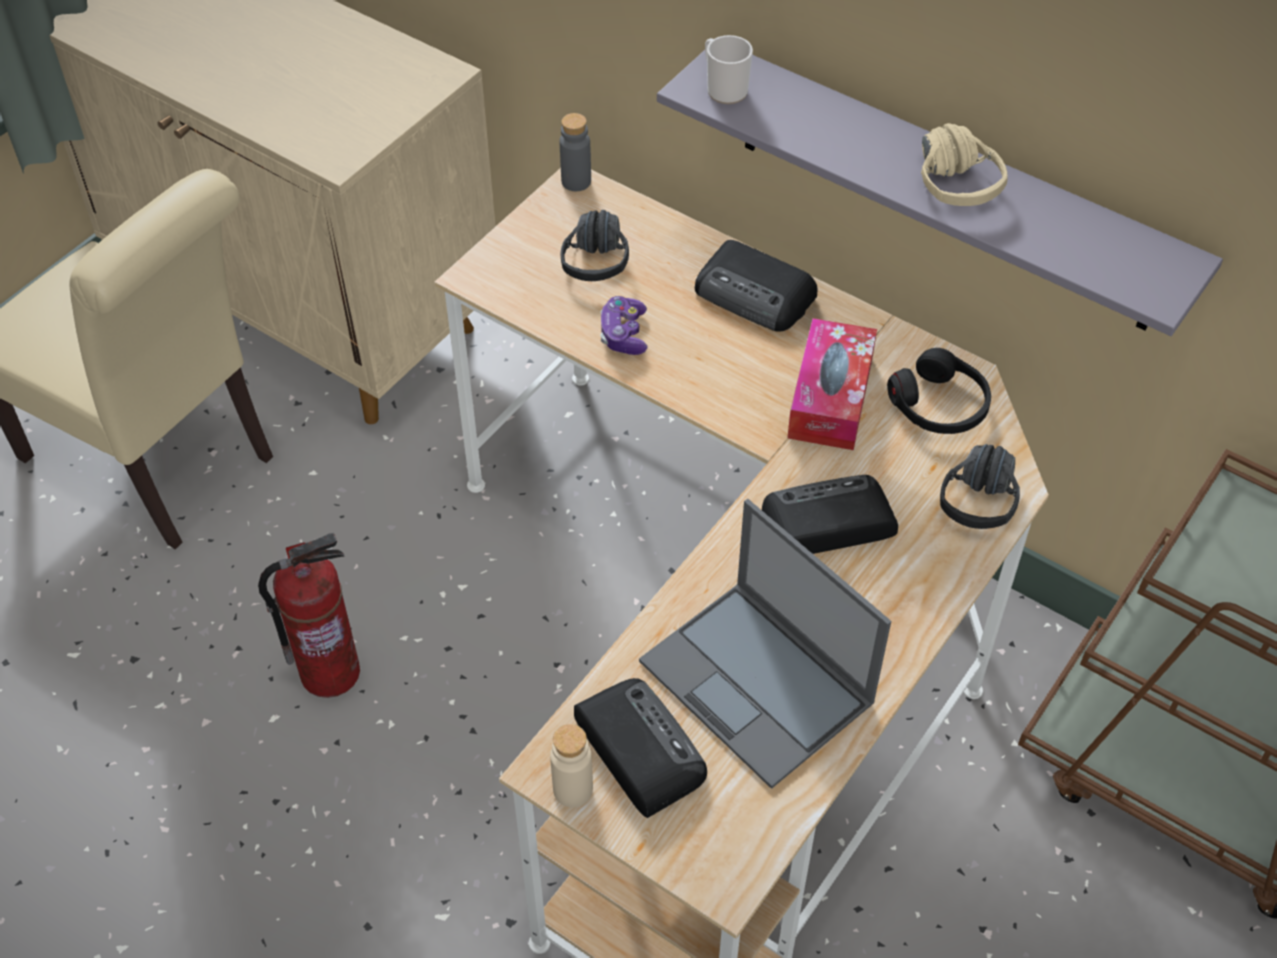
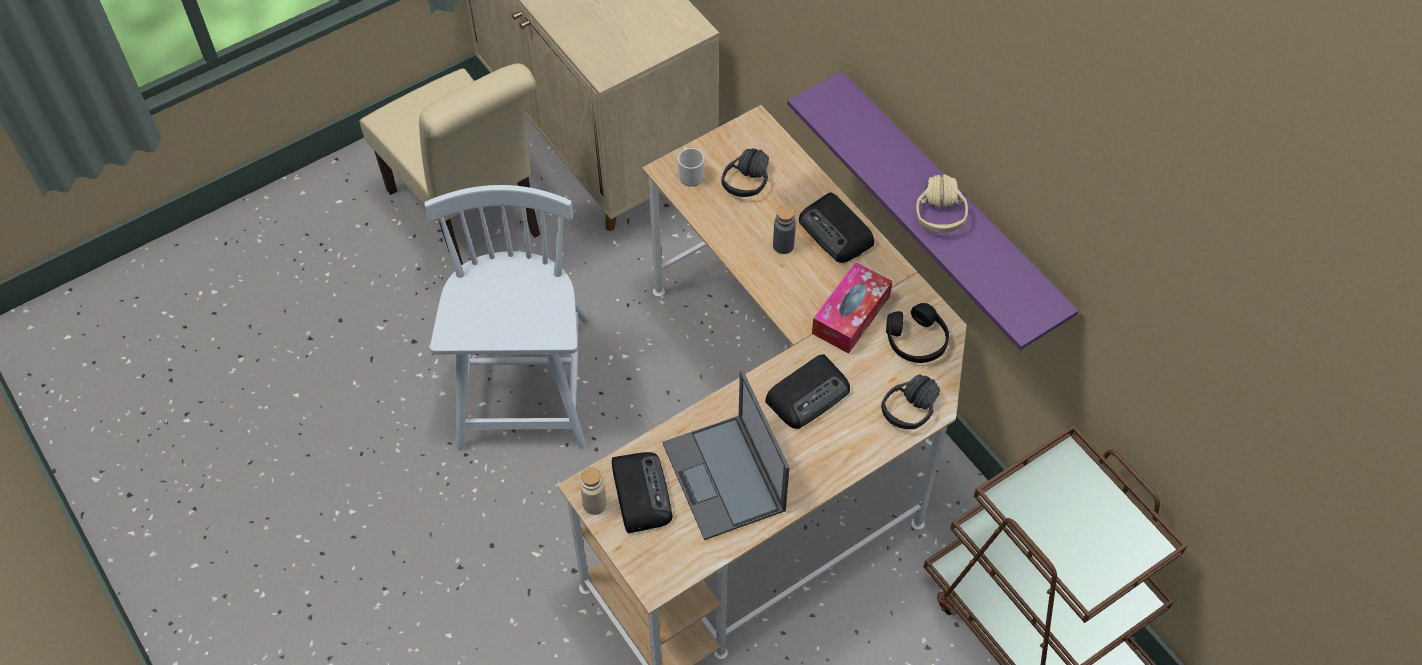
camera: 20 degrees right, 5 degrees up
(330, 671) = (525, 385): fire extinguisher -> white chair
(576, 181) = (758, 122): grey bottle -> grey bottle (783, 245)
(623, 334) = (742, 236): game controller -> none
(724, 89) = (829, 108): mug -> mug (690, 175)
(825, 523) = (809, 394): radio -> radio turned 135 degrees clockwise
(945, 188) = (949, 208): grey shelf -> purple shelf

